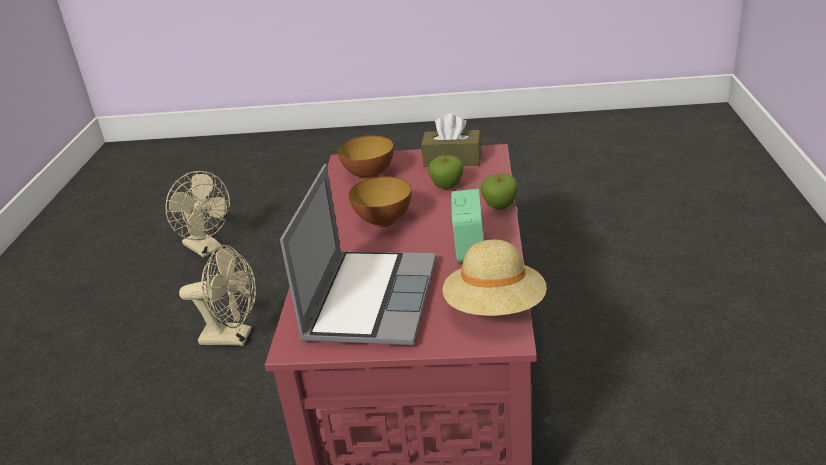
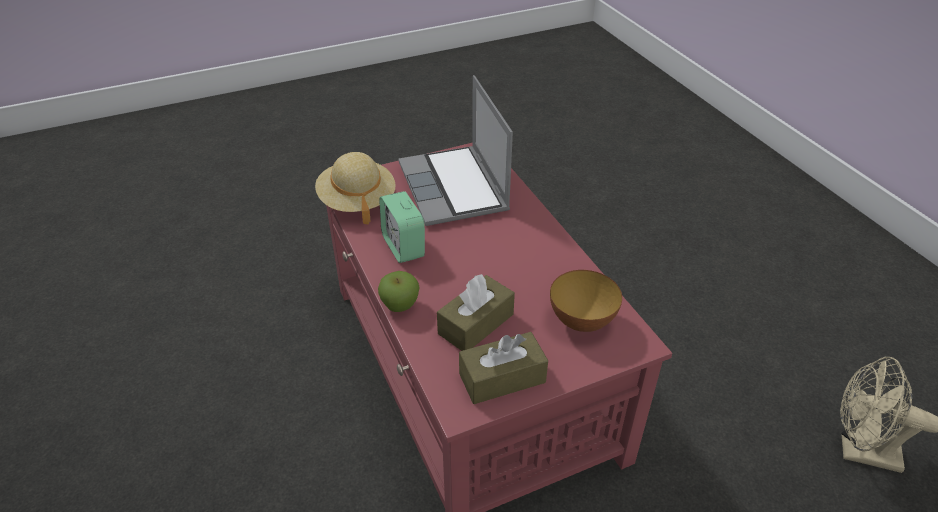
camera: 150 degrees right, 10 degrees up
(234, 337) = (669, 344): beige fan -> none
(383, 221) = (505, 259): bowl -> none
(447, 186) = (476, 324): apple -> brown tissue box

